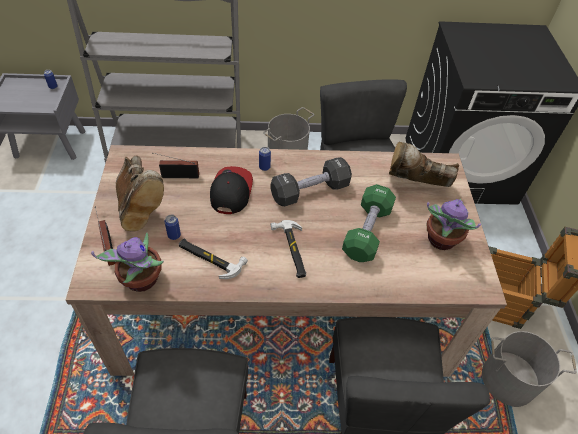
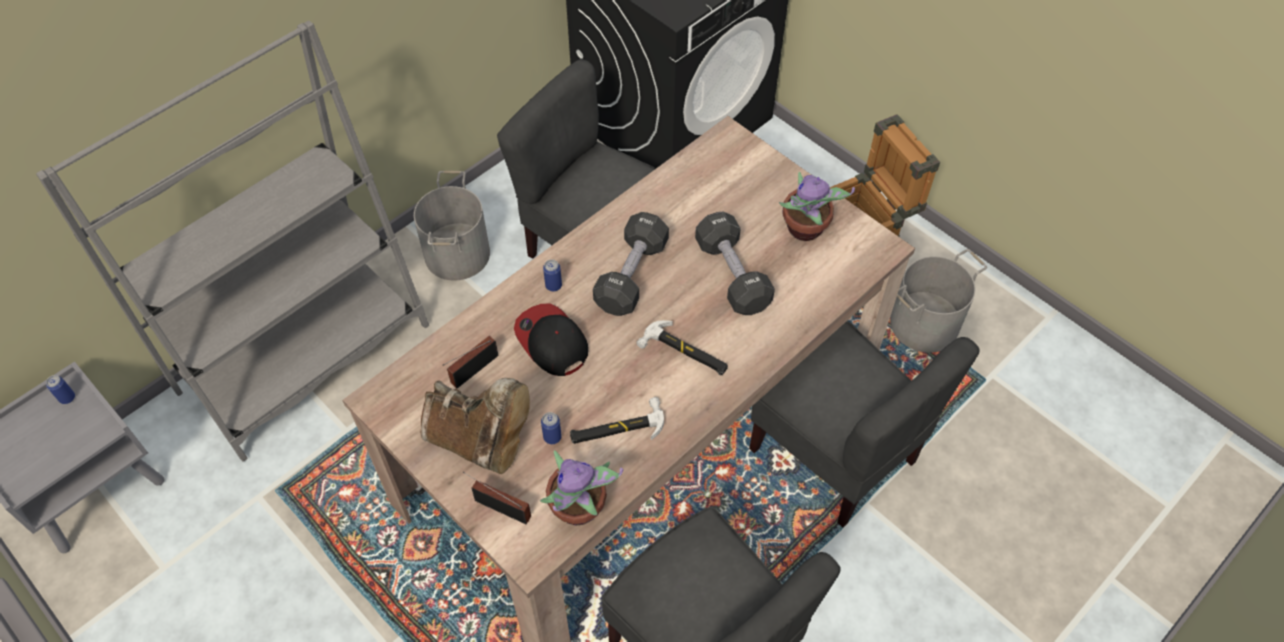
camera: 40 degrees left, 5 degrees up
(367, 232) = (732, 275): green dumbbell -> black dumbbell
(414, 185) = (723, 187): brown boot -> none

